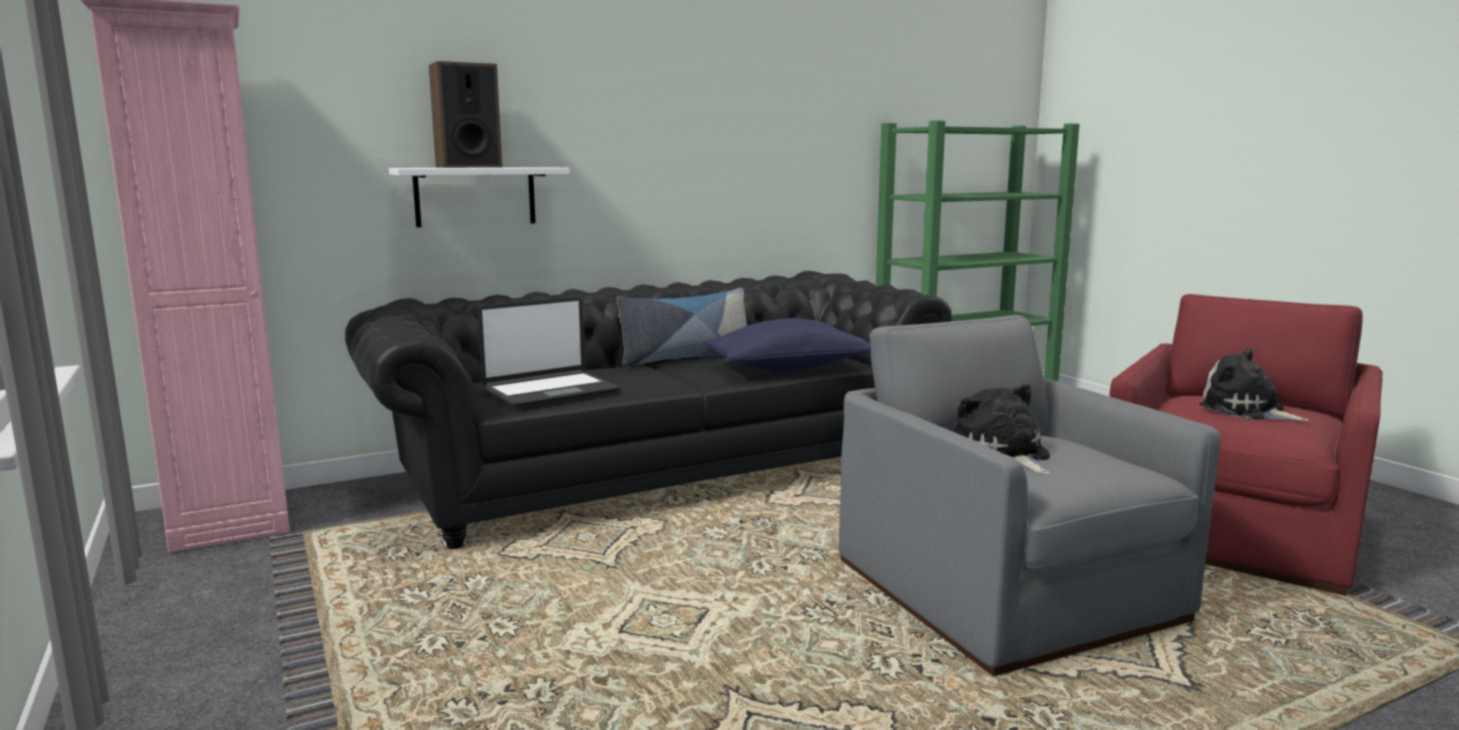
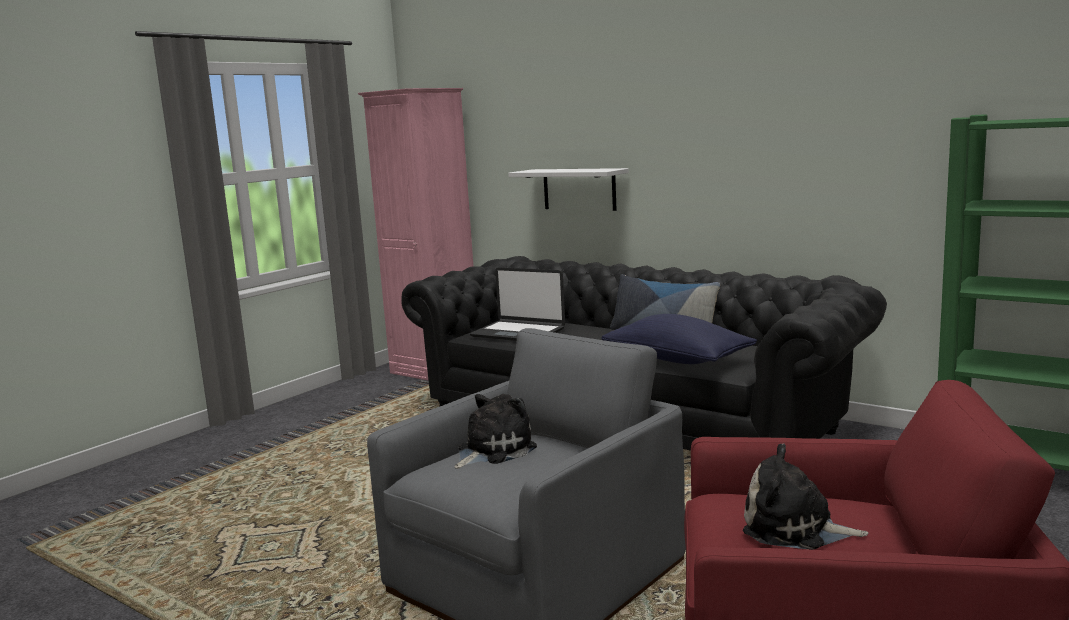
camera: 65 degrees right, 0 degrees up
(468, 167) = (561, 170): speaker -> none
(1246, 411) = (794, 528): plush toy -> plush toy turned 90 degrees counterclockwise

